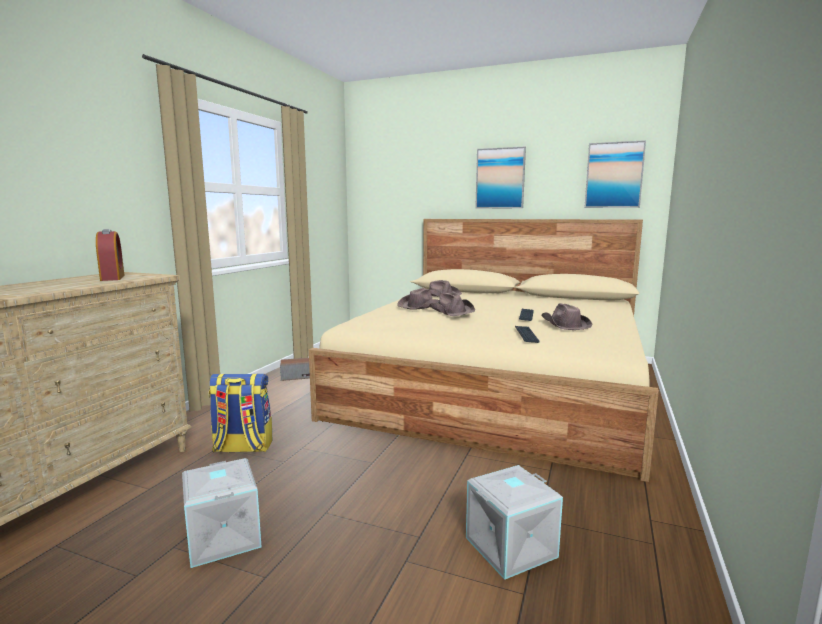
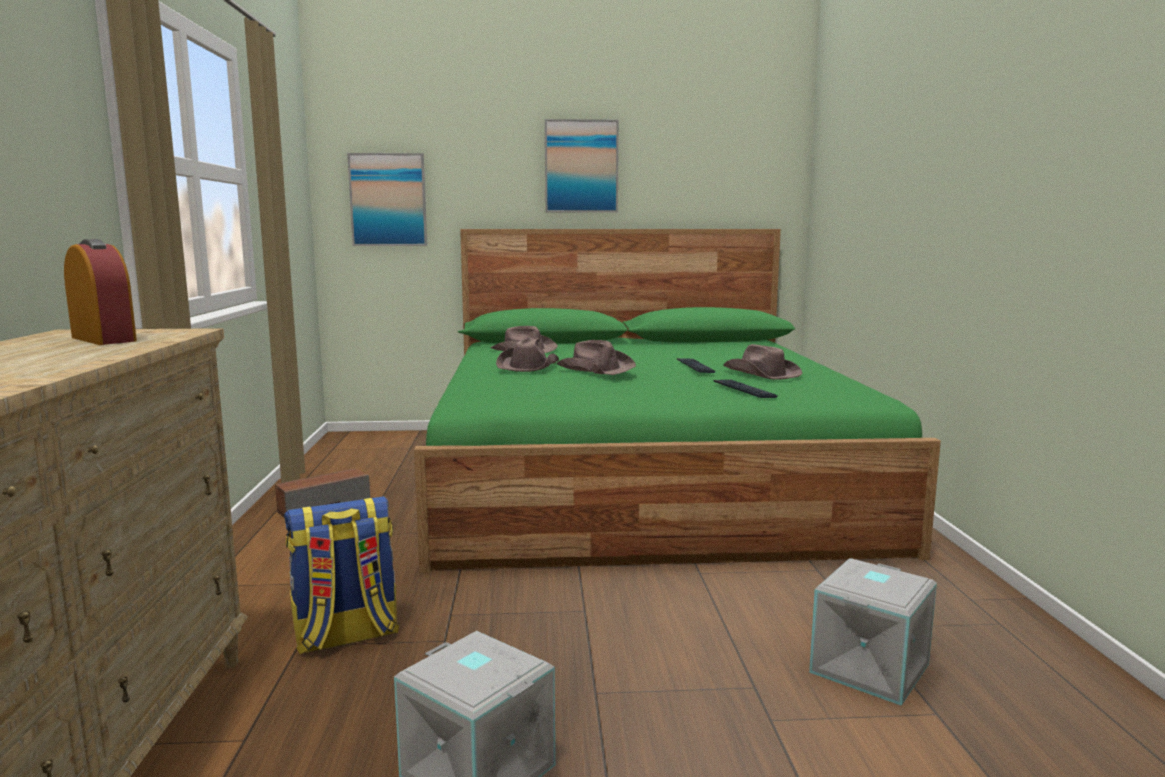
camera: 25 degrees left, 0 degrees up
(497, 386) = (642, 478): beige bed -> green bed
(614, 175) = (740, 167): picture -> picture (388, 200)

